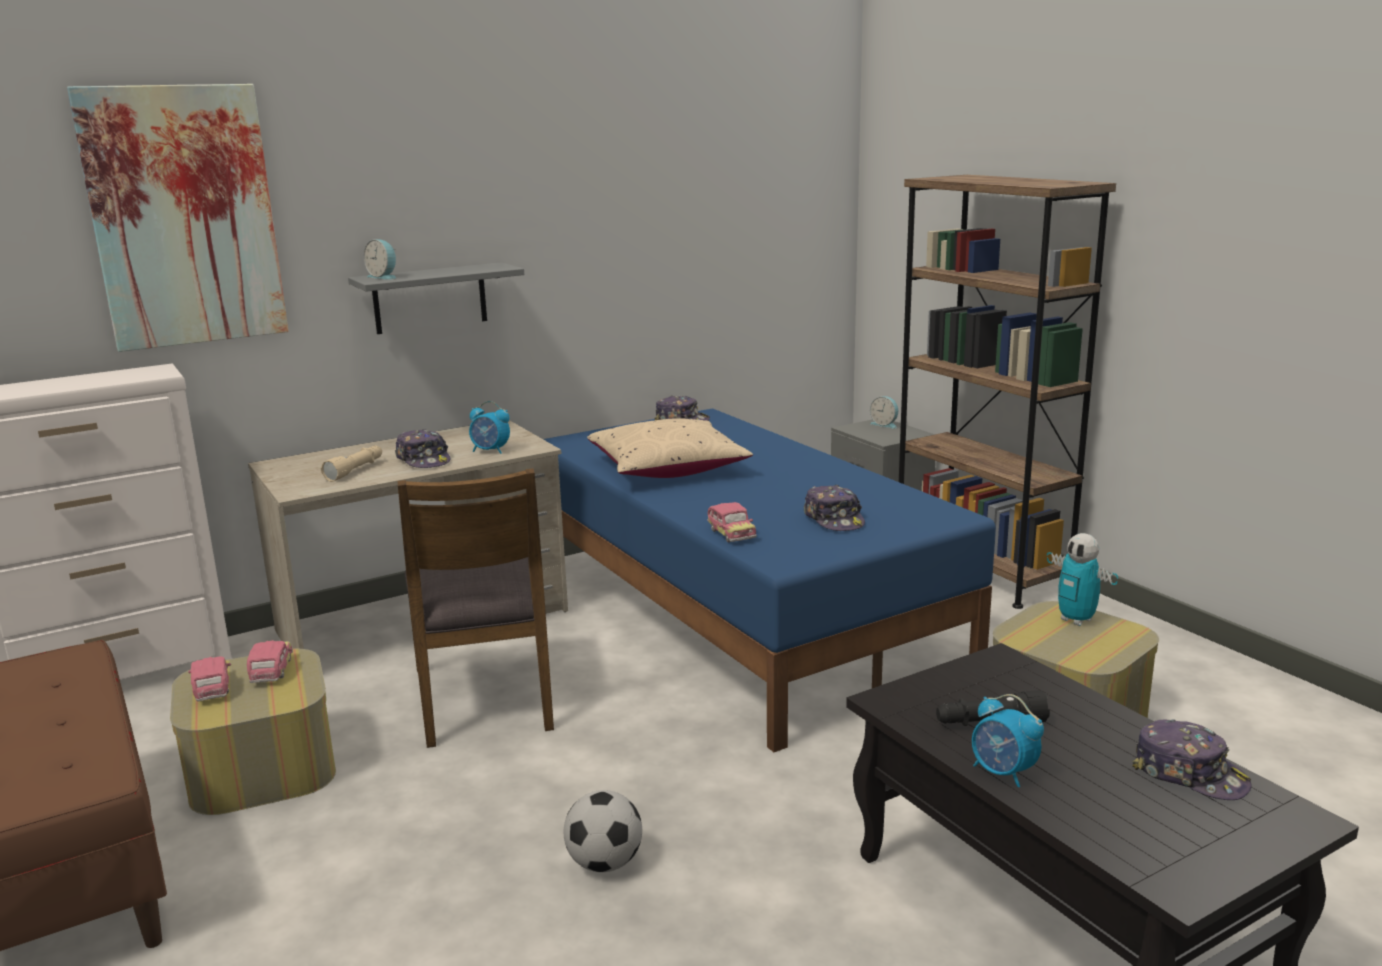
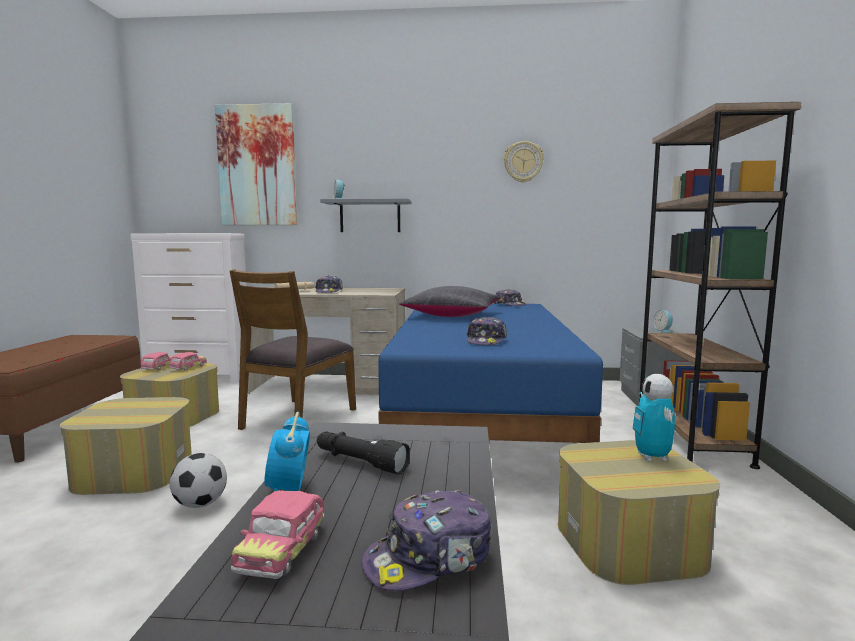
camera: 35 degrees right, 10 degrees down
(408, 869) = (134, 471): none -> ottoman
(490, 451) = (363, 292): alarm clock -> none
(667, 468) = (452, 315): beige pillow -> black pillow
(672, 183) = (523, 162): none -> wall clock
(731, 534) = (411, 336): toy car -> toy car (282, 551)
(1189, 774) = (430, 559): cap -> cap turned 75 degrees clockwise

